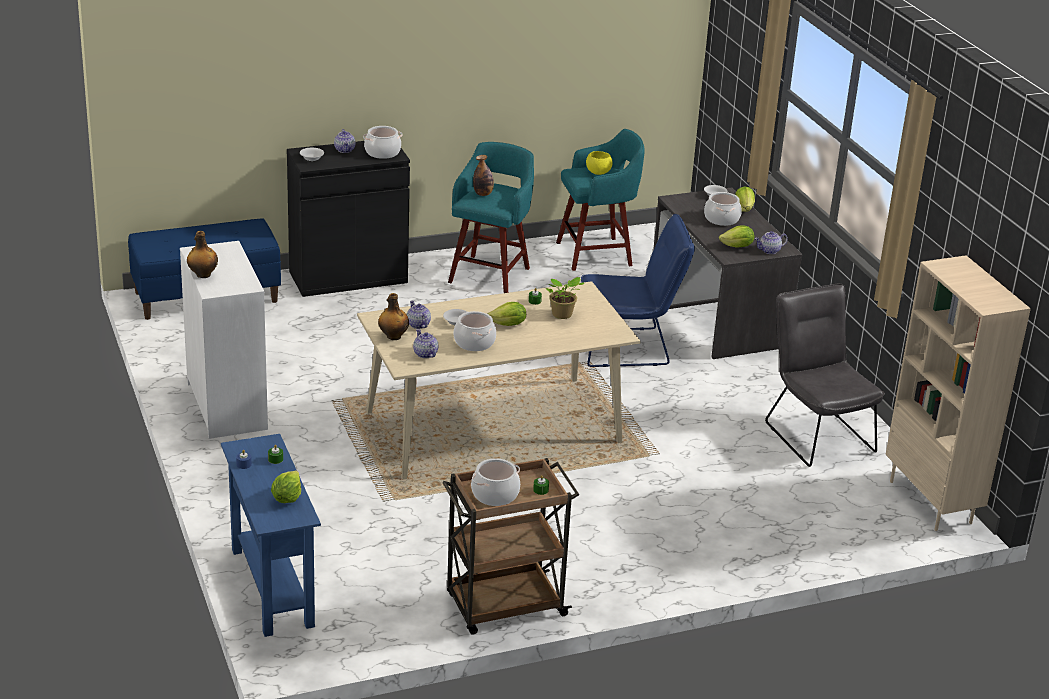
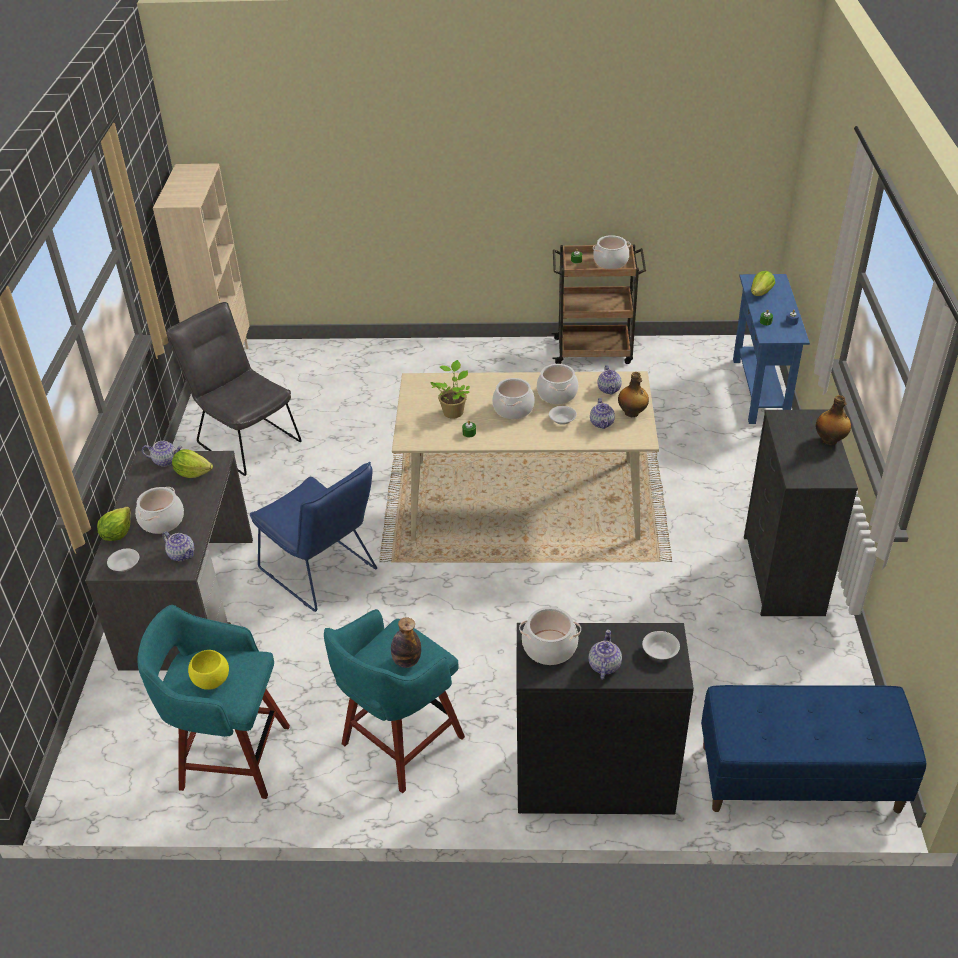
camera: 155 degrees left, 10 degrees up
(227, 406) = (782, 575): white dresser -> black dresser
(508, 325) = (513, 409): lettuce -> cooking pot
(629, 347) = (323, 573): blue chair -> blue chair turned 150 degrees counterclockwise
(683, 205) = (182, 554): none -> teapot
(815, 433) = (244, 439): grey chair -> grey chair turned 135 degrees clockwise

